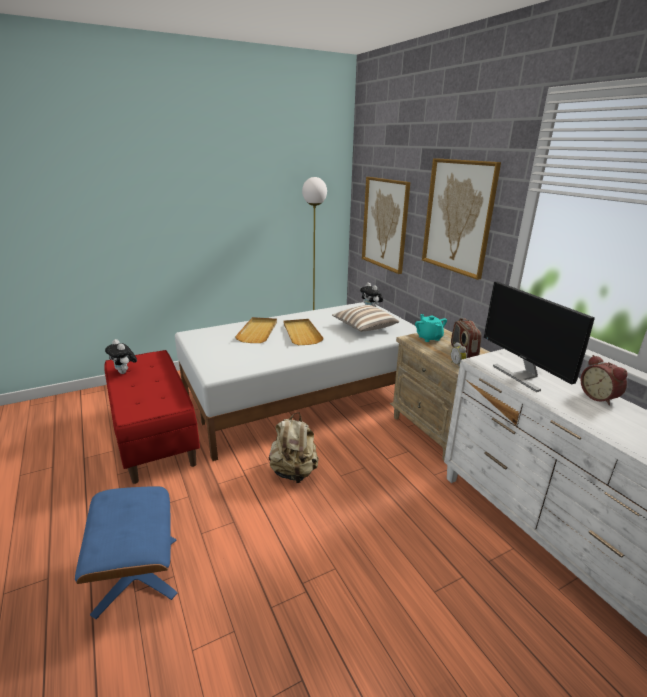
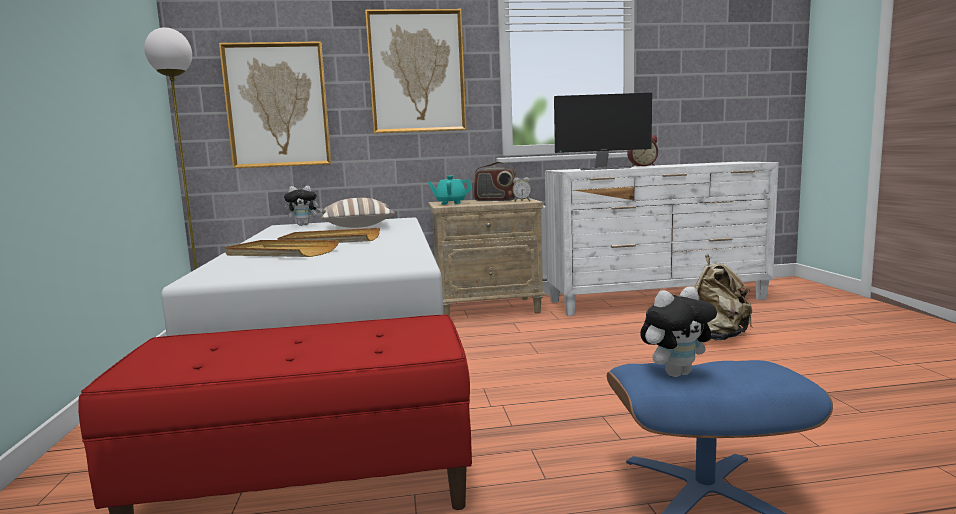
camera: 70 degrees left, 15 degrees down
(124, 372) = (210, 365): plush toy -> plush toy (676, 373)
(294, 472) = (516, 375): beige backpack -> beige backpack (716, 338)

